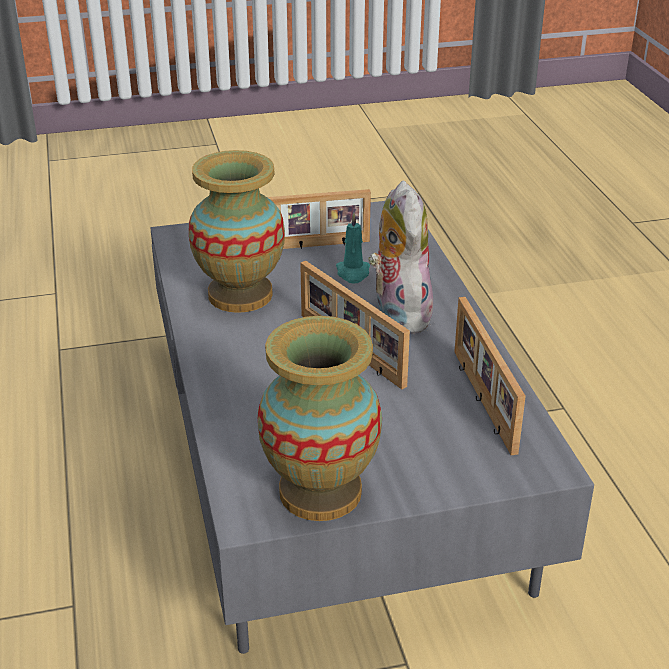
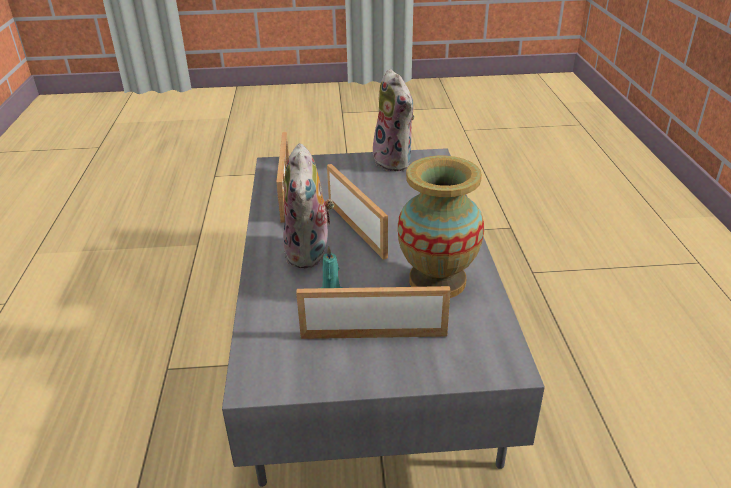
camera: 170 degrees left, 0 degrees up
(321, 492) = (396, 161): vase -> plush toy

